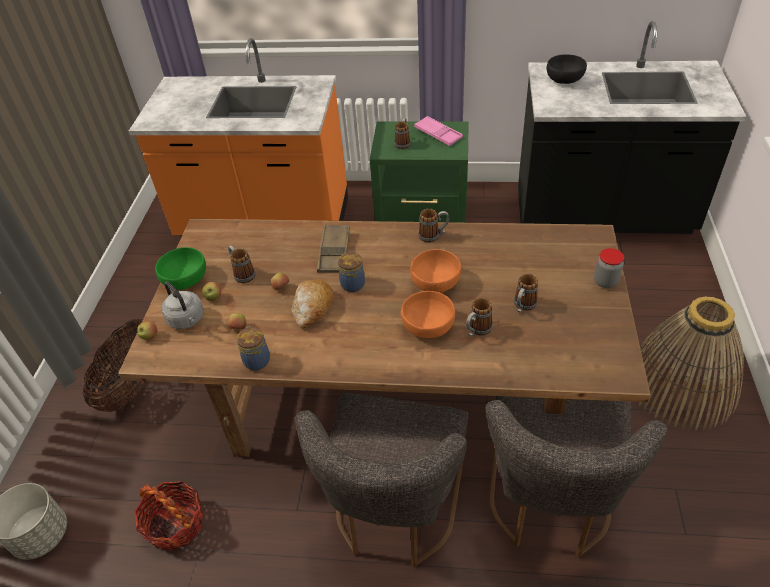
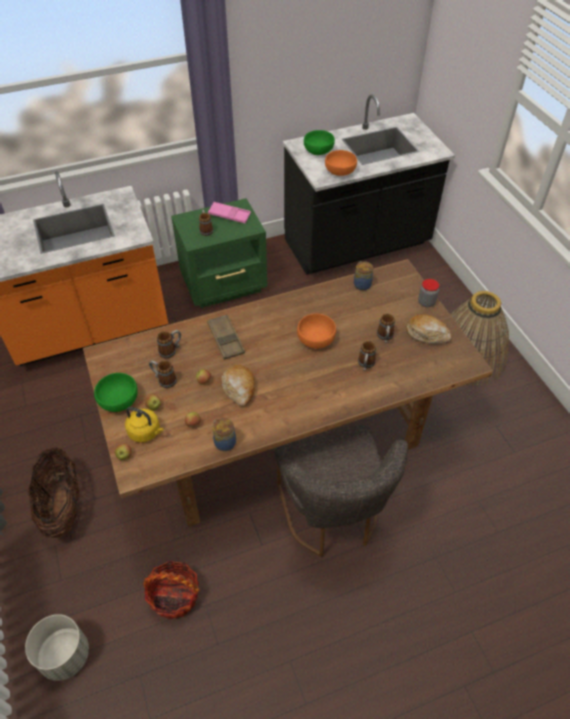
camera: 30 degrees left, 5 degrees up
(187, 320) = (146, 432): grey kettle -> yellow kettle
(353, 283) = (257, 359): jar -> jar (362, 284)
(428, 326) = (331, 373): orange bowl -> orange bowl (340, 171)
(433, 236) = (292, 303): mug -> mug (171, 350)
(549, 503) = (427, 467): grey chair -> none
(565, 79) = (319, 150): black bowl -> green bowl
(583, 319) = (427, 334): none -> bread

